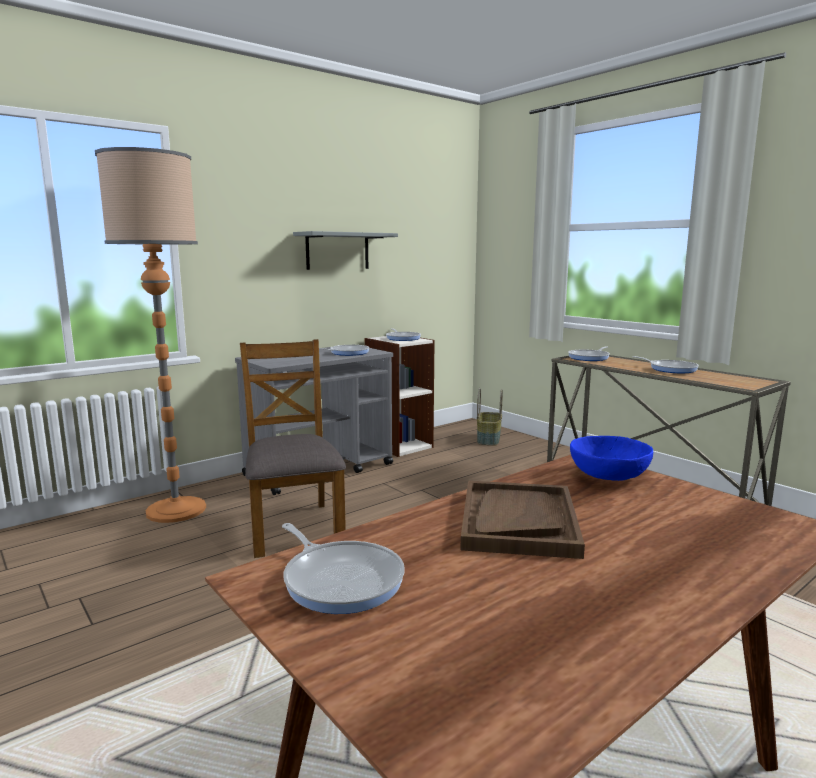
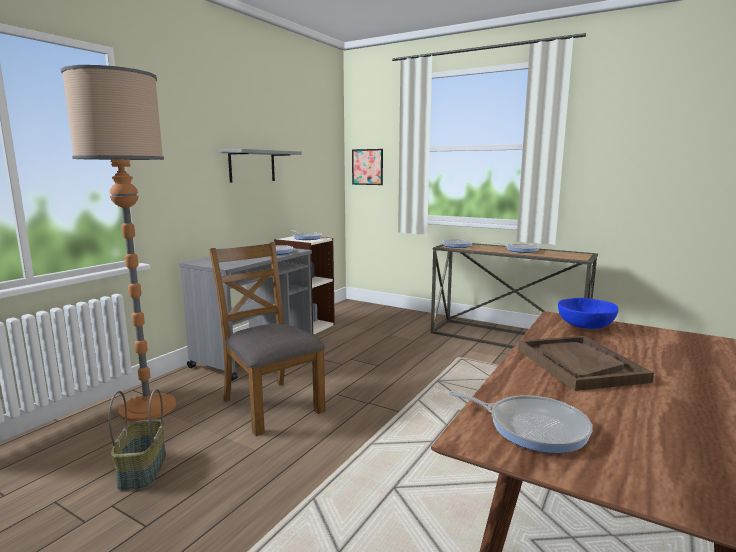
camera: 20 degrees left, 0 degrees up
(489, 439) = (372, 314): basket -> basket (143, 470)
(500, 252) = (367, 167): none -> picture

